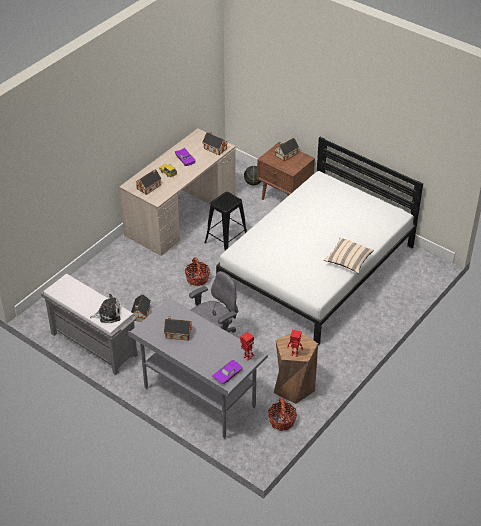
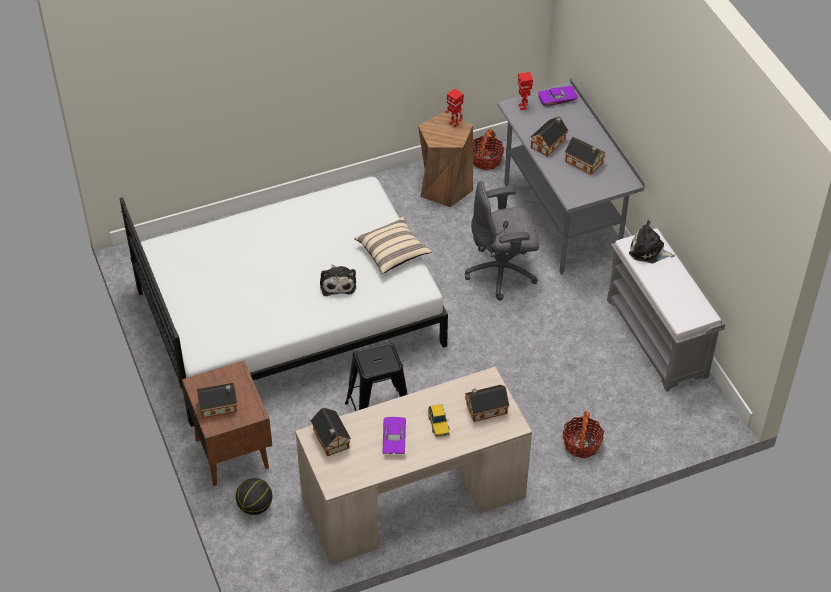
camera: 150 degrees left, 5 degrees up
(140, 314) = (573, 353): toy house -> toy house (549, 143)
(197, 278) = (462, 373): basket -> basket (581, 444)
(283, 237) = (338, 283): none -> plush toy
(348, 261) = (286, 214): beige pillow -> beige pillow (392, 253)

